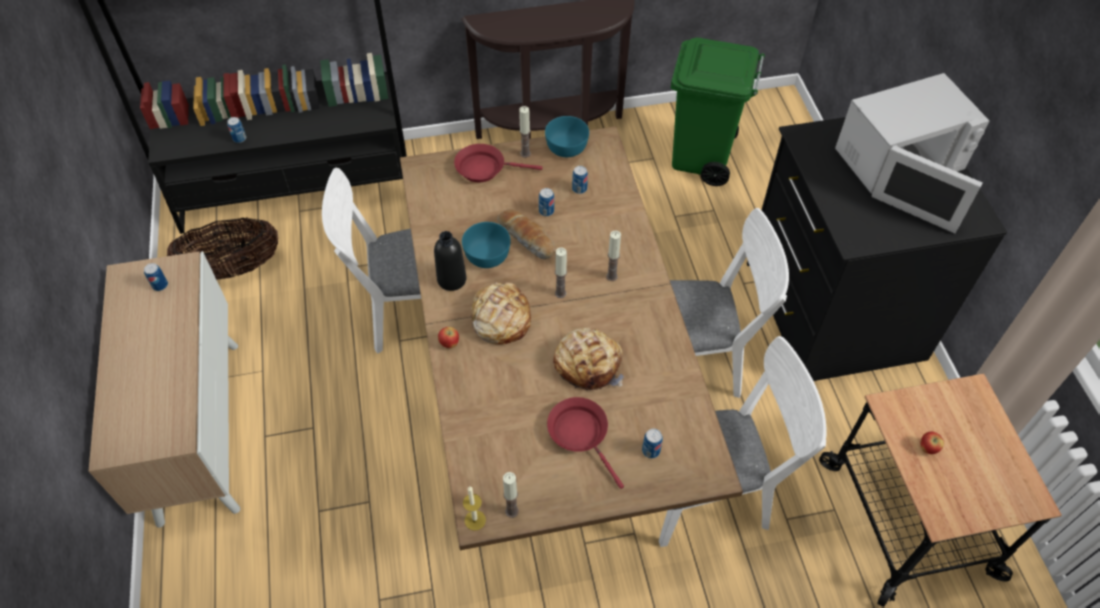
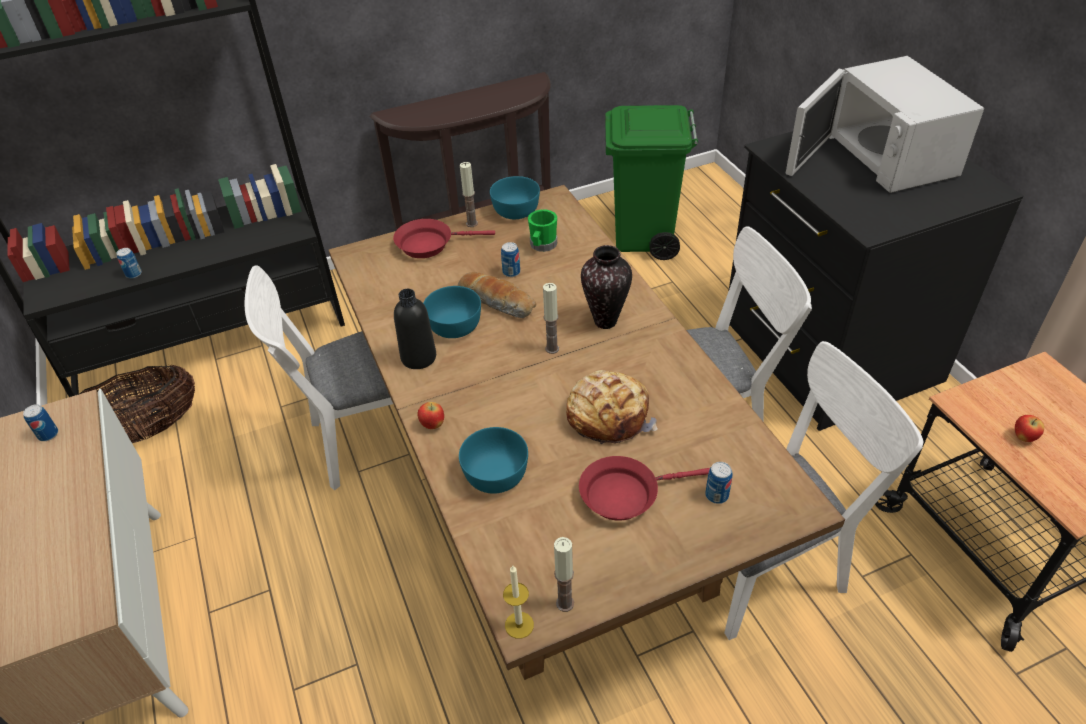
camera: 10 degrees left, 10 degrees down
(488, 396) = (496, 474): none -> turquoise bowl
(500, 319) = (488, 388): bread -> none
(579, 189) = (542, 246): can -> green mug
(581, 434) = (625, 494): red frying pan -> red frying pan turned 60 degrees counterclockwise
(611, 276) = (606, 322): candle -> vase
(899, 163) = (883, 155): white microwave -> white microwave turned 105 degrees clockwise

